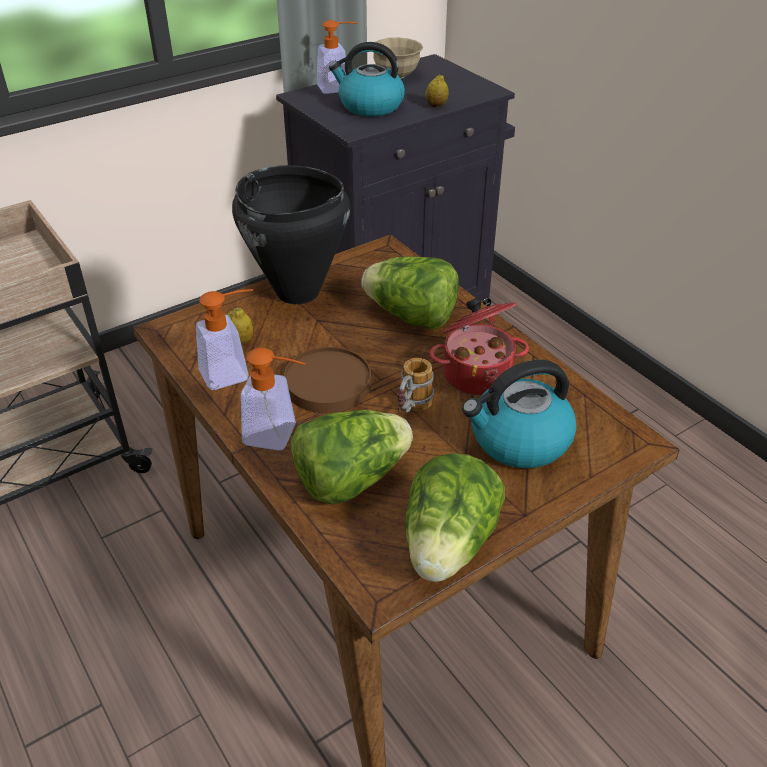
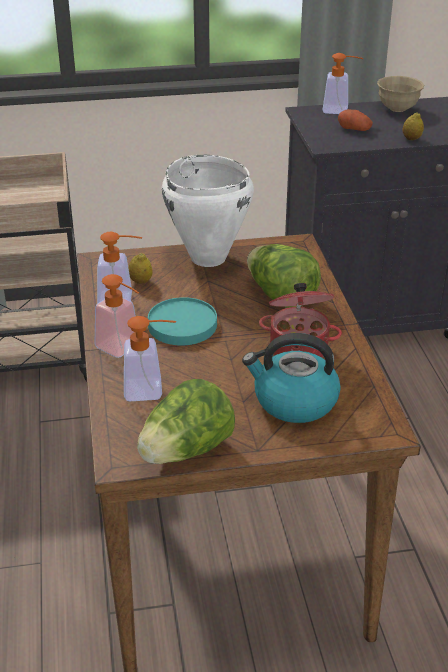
camera: 25 degrees right, 5 degrees down
(298, 293) = (208, 258): black cooking pot -> white cooking pot
(327, 383) = (182, 324): brown plate -> turquoise plate
(351, 479) = (151, 390): lettuce -> soap dispenser
(370, 106) = (354, 129): kettle -> potato
(411, 410) = (229, 359): mug -> none

